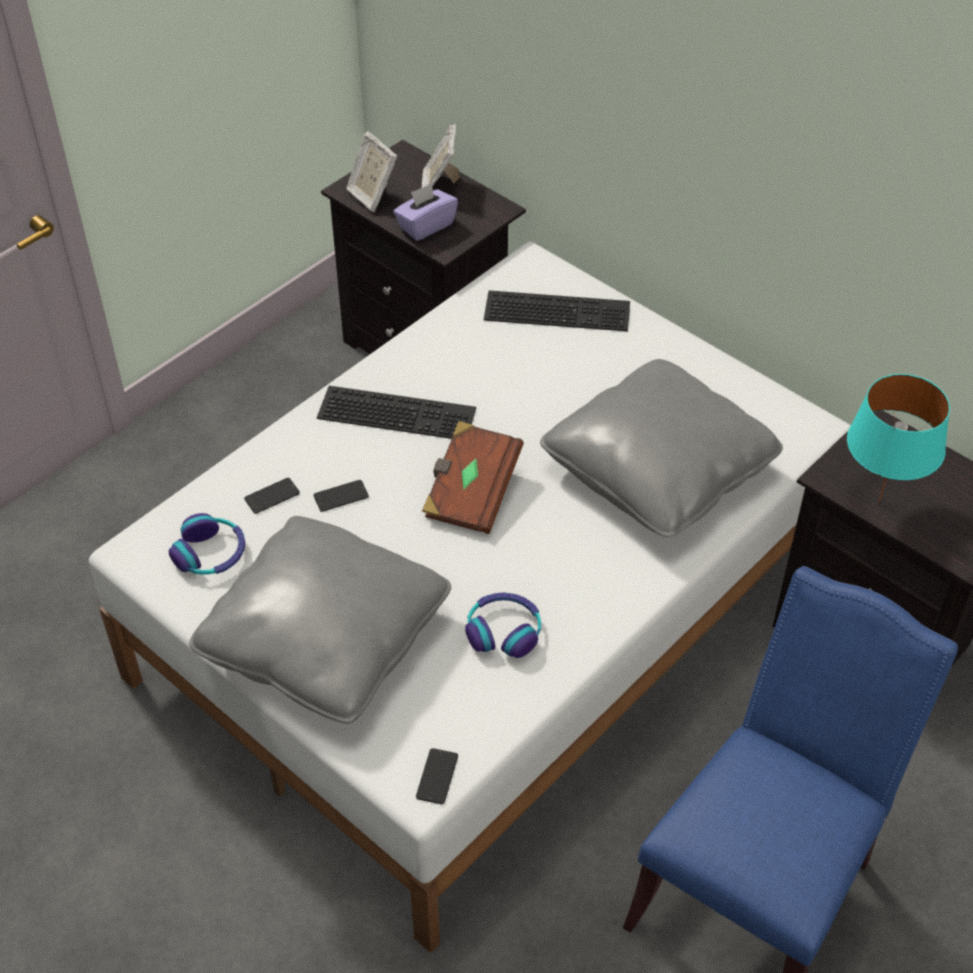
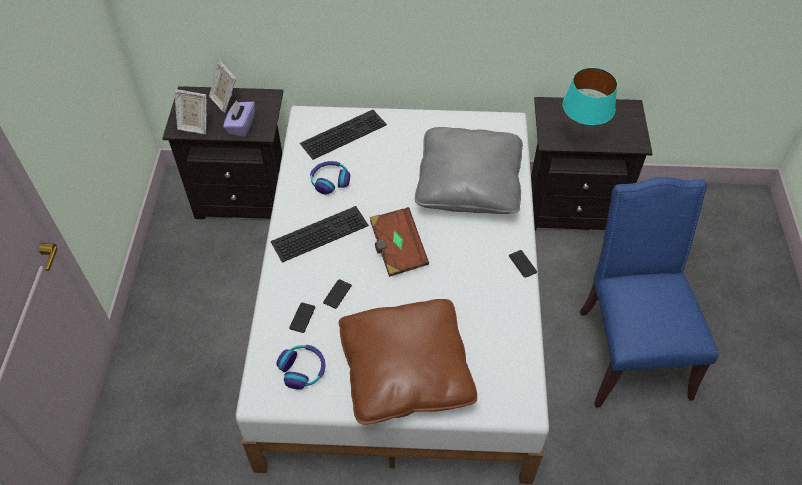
camera: 40 degrees left, 5 degrees up
(324, 639) = (405, 371): grey pillow -> brown pillow
(437, 776) = (525, 397): phone -> phone (522, 264)
(503, 631) = (482, 306): headphones -> headphones (330, 181)

